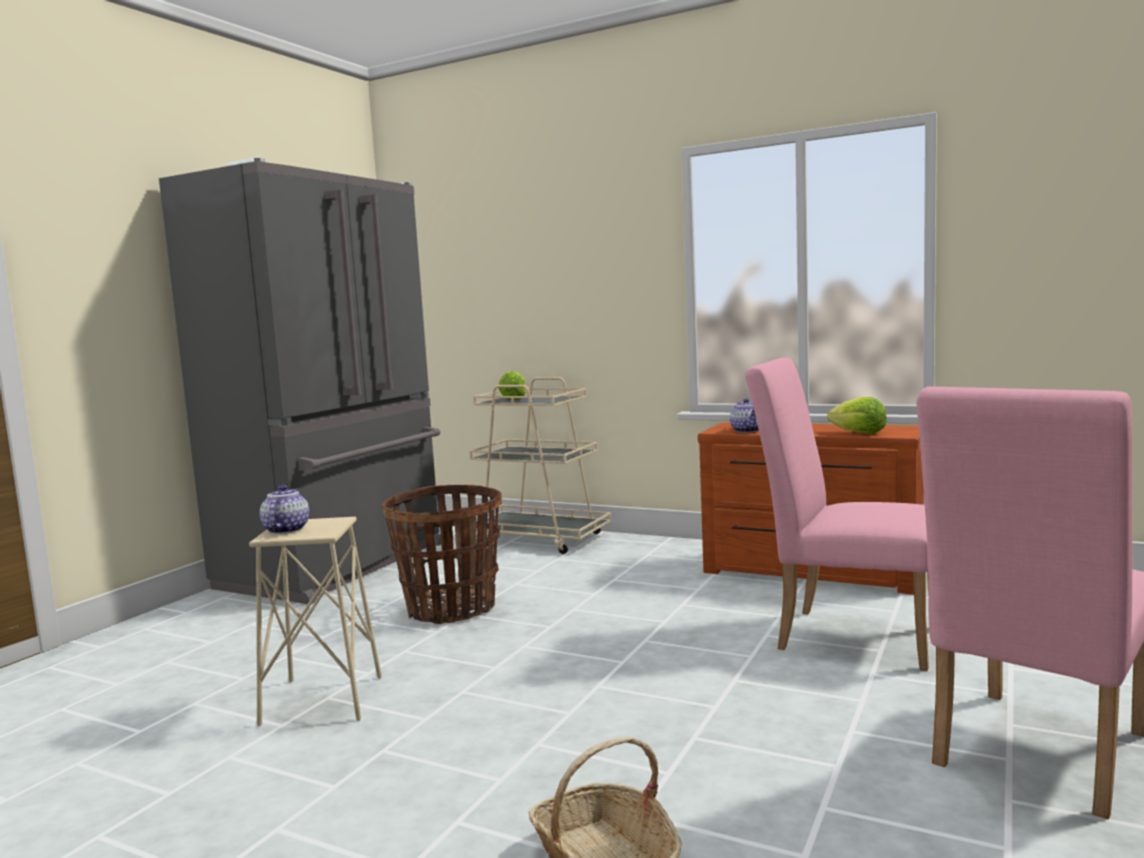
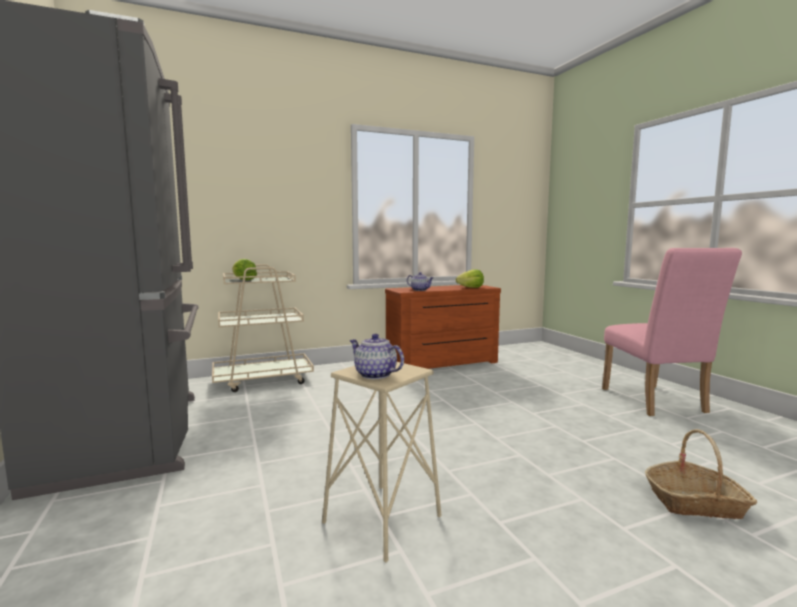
camera: 50 degrees left, 0 degrees up
(451, 609) = (313, 433): basket -> none
(845, 635) = (518, 383): pink chair -> none

